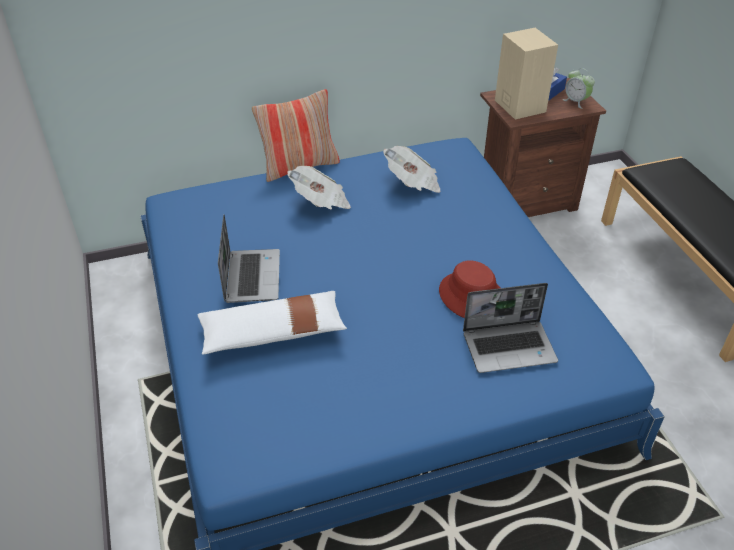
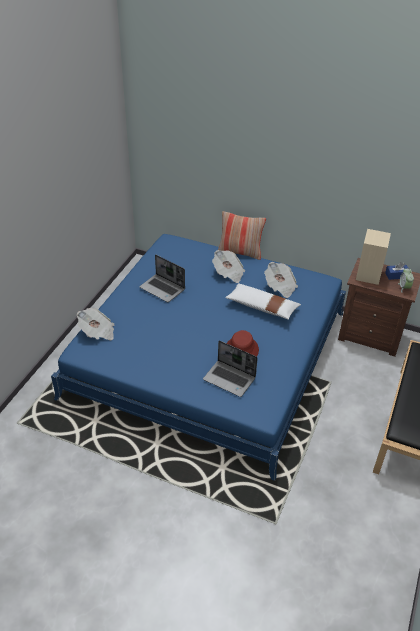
camera: 40 degrees right, 0 degrees up
(223, 410) = (97, 332): none -> newspaper
(251, 276) = (163, 289): laptop -> laptop turned 90 degrees clockwise
(273, 333) = (145, 315): white pillow -> white pillow (262, 307)

